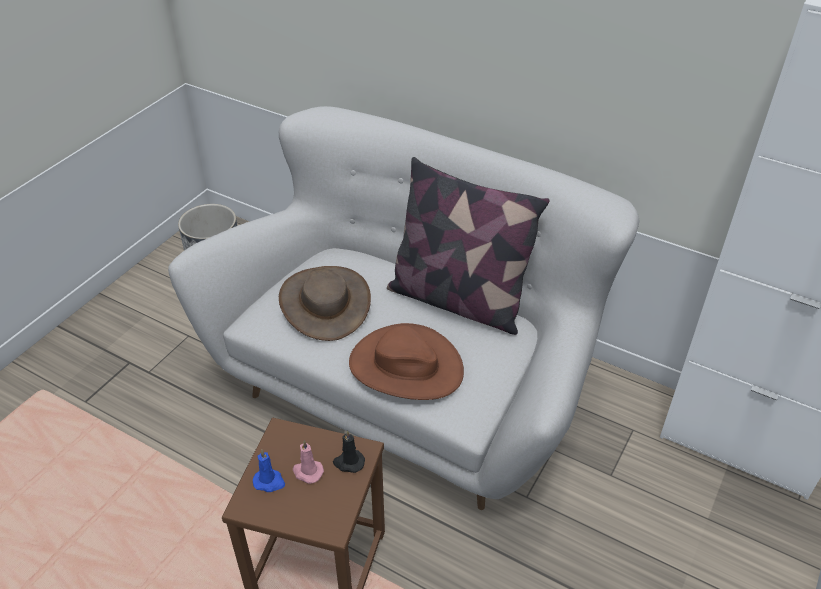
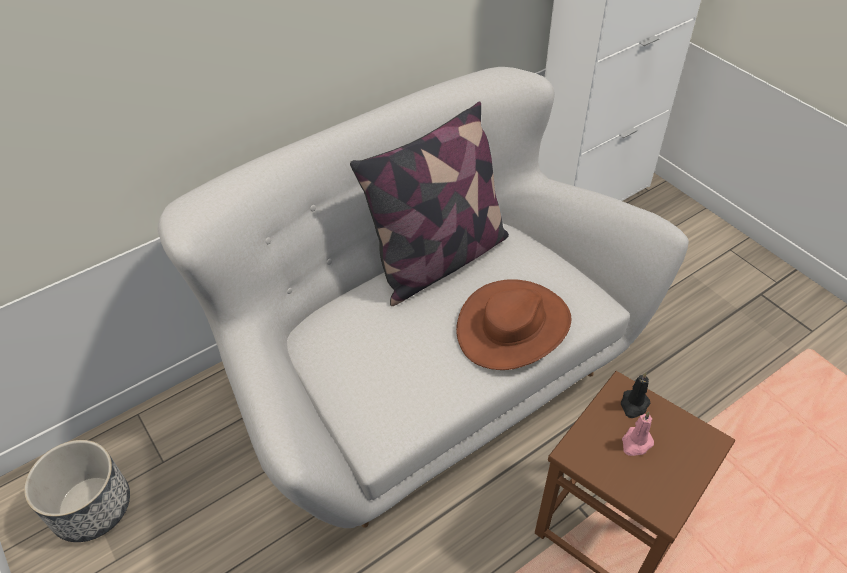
camera: 65 degrees left, 5 degrees up
(269, 482) = (639, 480): blue candle -> none
(325, 303) = (385, 364): brown hat -> none

